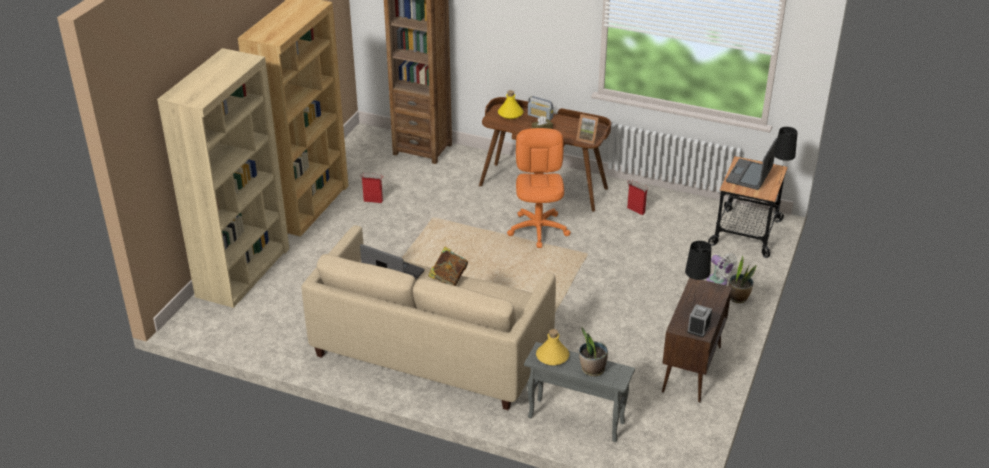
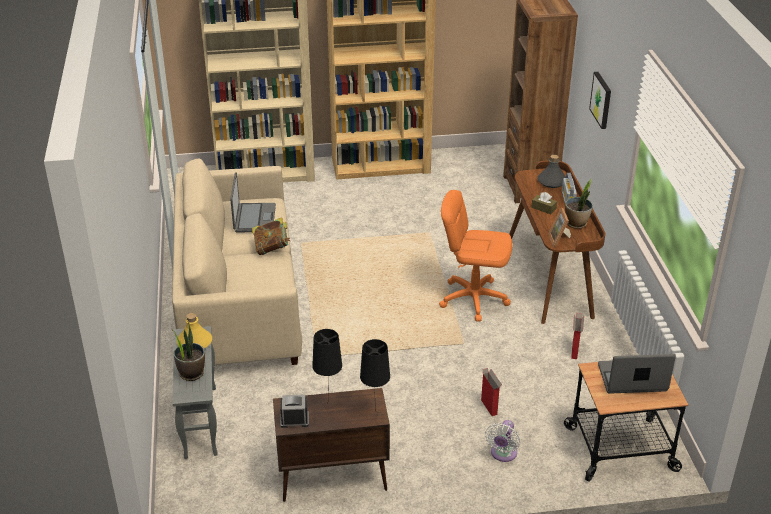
camera: 60 degrees right, 0 degrees up
(373, 201) = (422, 193): cardboard box -> cardboard box (489, 407)
(510, 114) = (551, 181): yellow bottle -> grey bottle
(520, 30) = (602, 100): none -> picture
(538, 229) = (473, 299): orange office chair -> orange office chair turned 135 degrees counterclockwise
(738, 297) = (489, 479): potted plant -> potted plant (576, 223)
(779, 187) = (632, 409): black table lamp -> black table lamp (375, 416)

